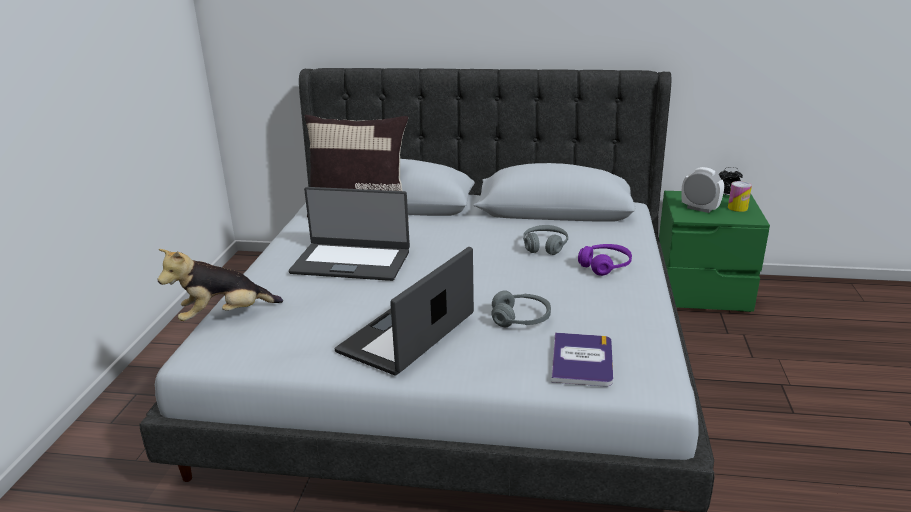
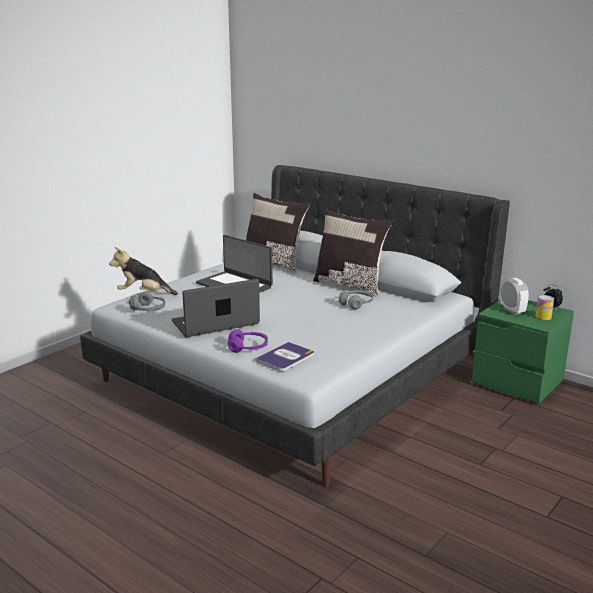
camera: 30 degrees right, 5 degrees down
(500, 222) = (350, 286): none -> pillow
(520, 319) = (284, 333): grey headphones -> grey headphones (148, 309)
(605, 266) = (375, 322): purple headphones -> purple headphones (248, 348)

